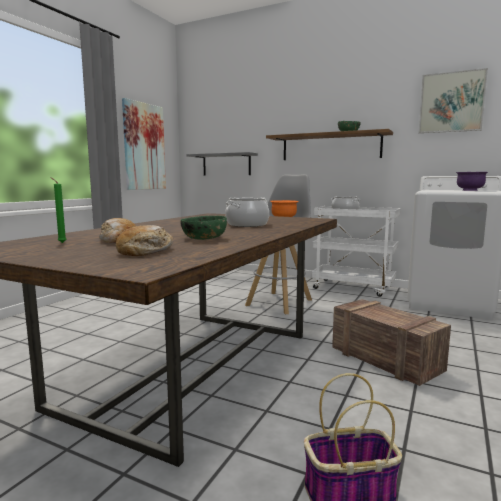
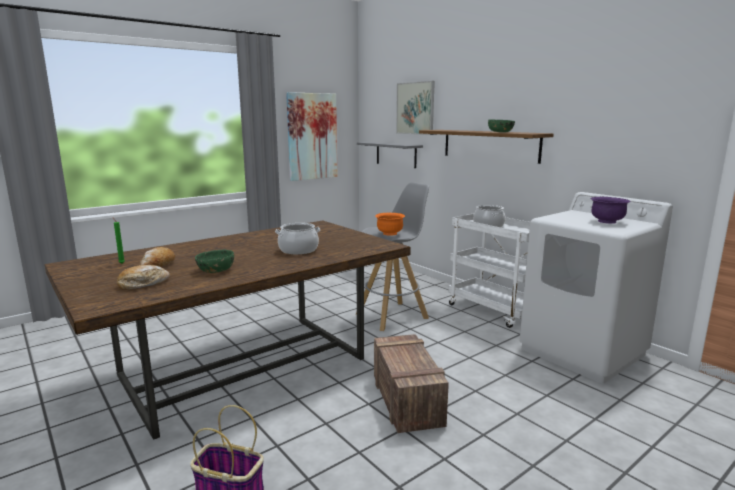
camera: 25 degrees right, 5 degrees up
(451, 102) = (620, 101): picture -> picture (415, 108)

